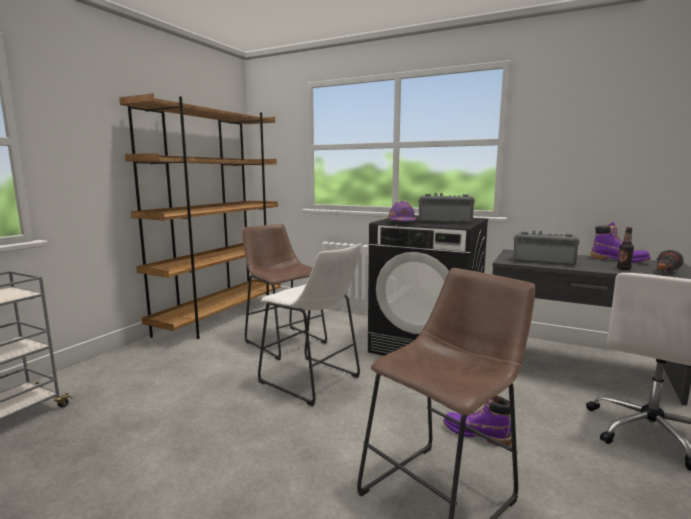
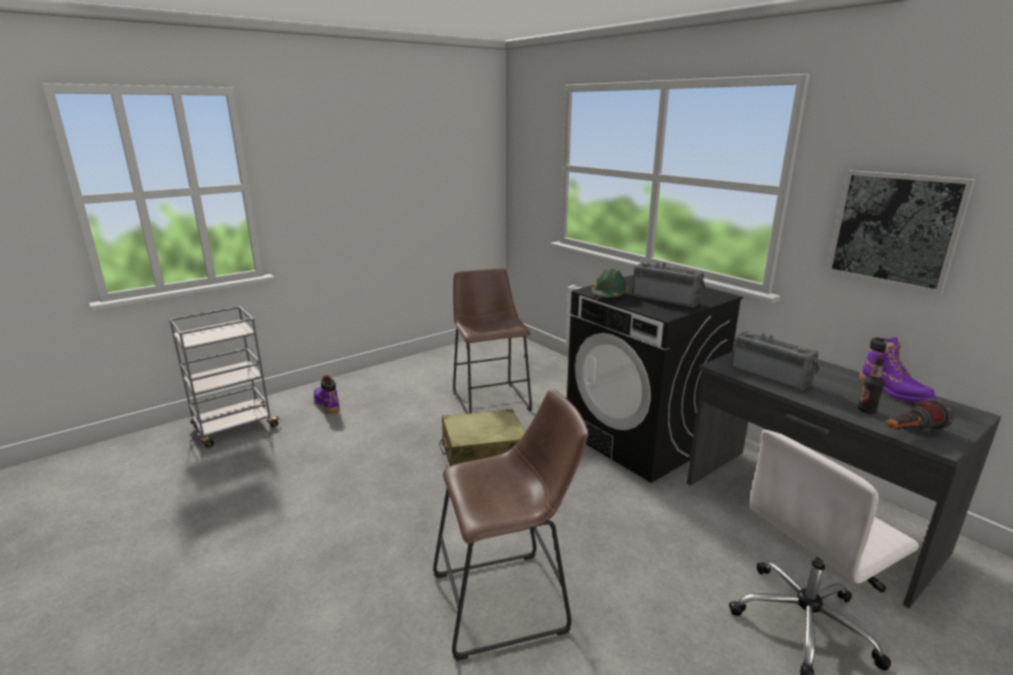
camera: 25 degrees right, 10 degrees up
(221, 317) = (451, 356): brown bookcase -> none
(313, 381) = (483, 454): white stool -> beige suitcase
(401, 222) = (608, 295): purple hard hat -> green hard hat
(476, 434) = (594, 557): purple boot -> purple boot (327, 404)
(585, 156) = (895, 229): none -> picture

